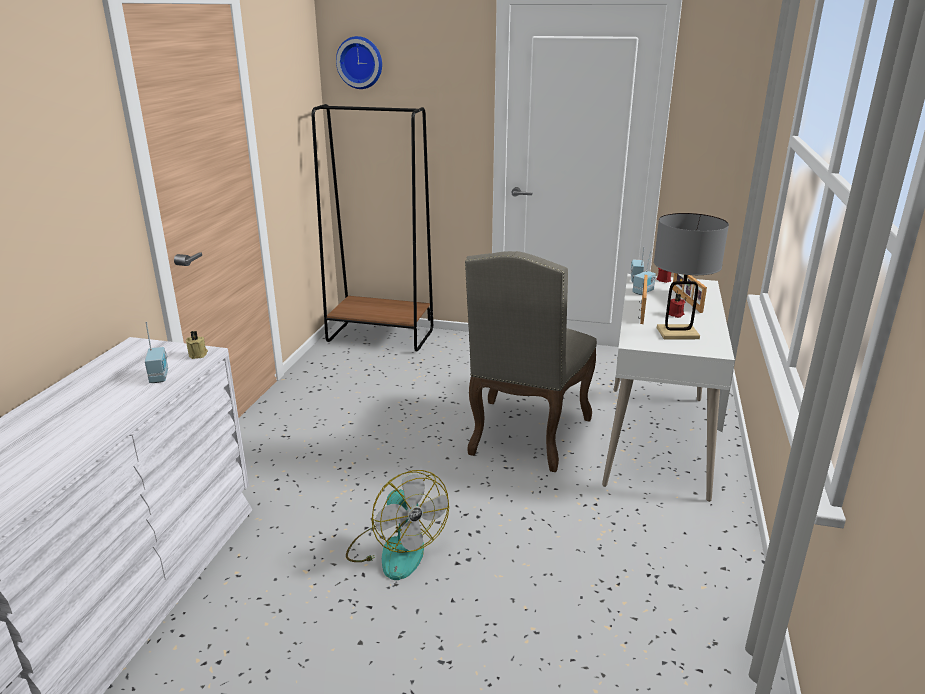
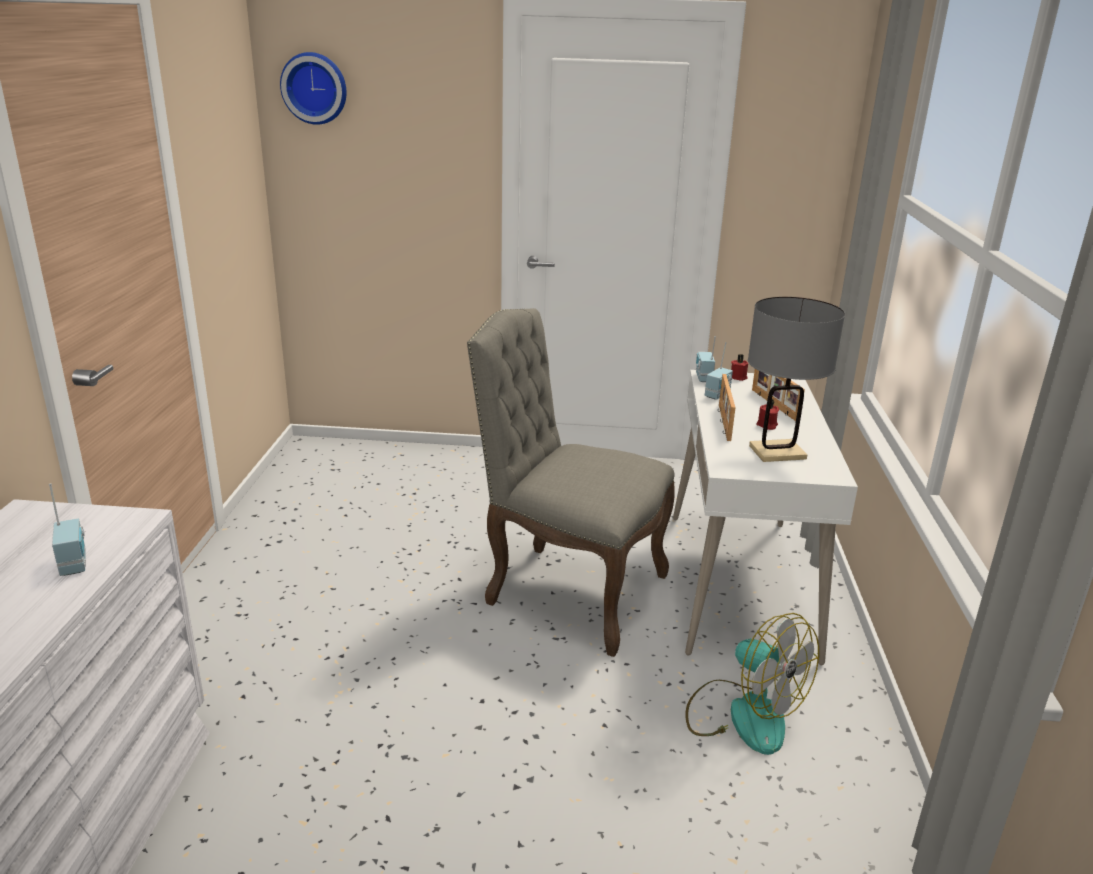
camera: 10 degrees left, 0 degrees up
(198, 354) = (128, 523): beige candle -> none
(380, 337) = (353, 459): clothes rack -> none
(395, 549) = (427, 774): fan -> fan (743, 714)
(524, 436) = (571, 591): grey chair -> grey chair turned 105 degrees clockwise

